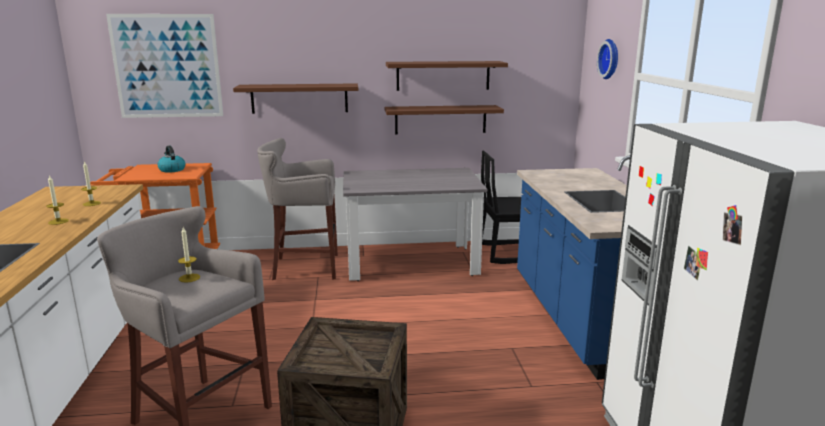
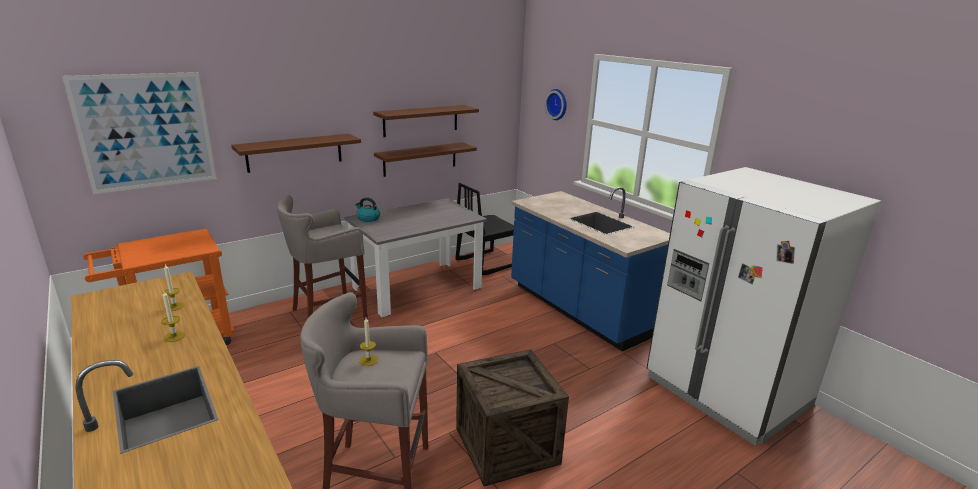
camera: 30 degrees left, 5 degrees up
(172, 170) = (174, 244): kettle -> kettle (368, 218)

